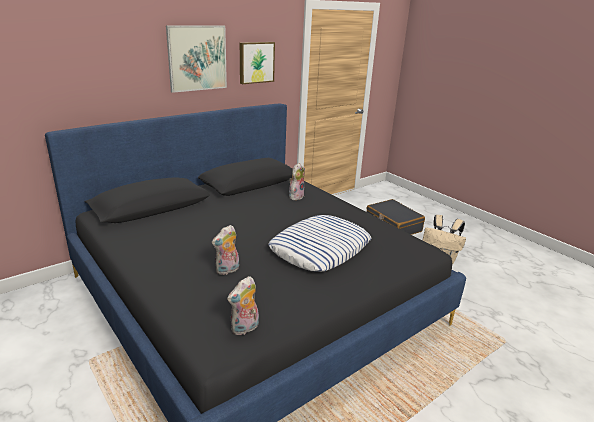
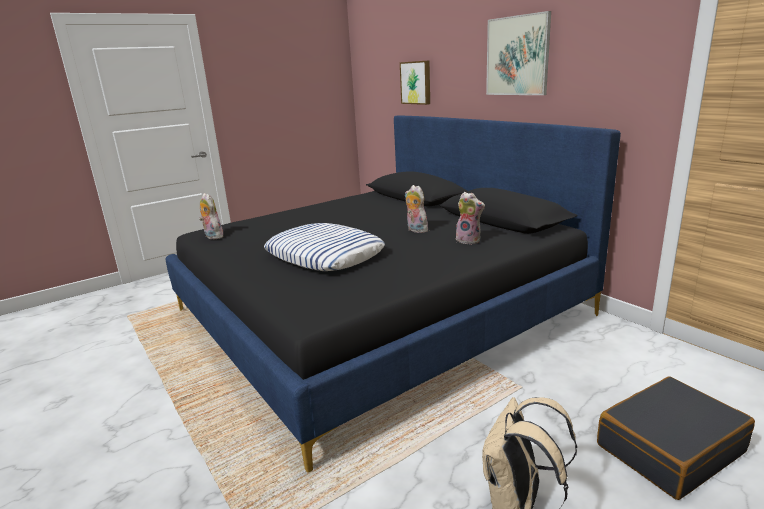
camera: 95 degrees right, 5 degrees down
(227, 270) = (291, 225): plush toy -> plush toy (415, 230)
(256, 62) = (594, 61): picture -> picture (416, 82)

